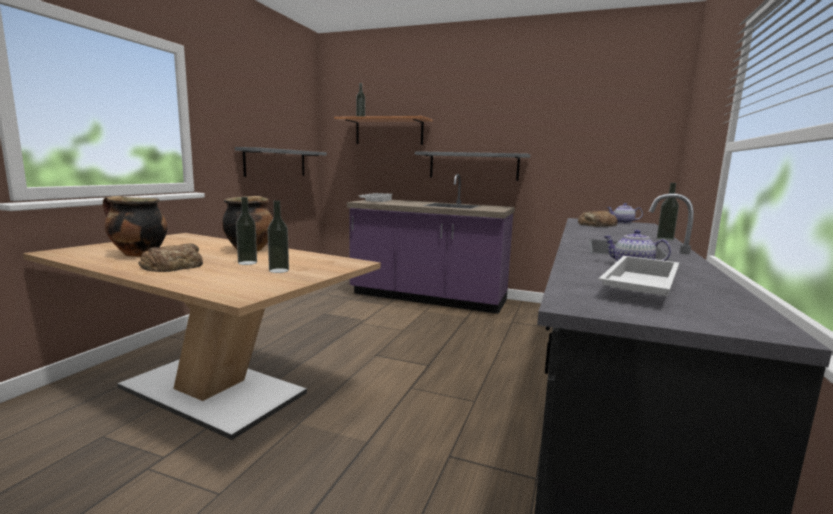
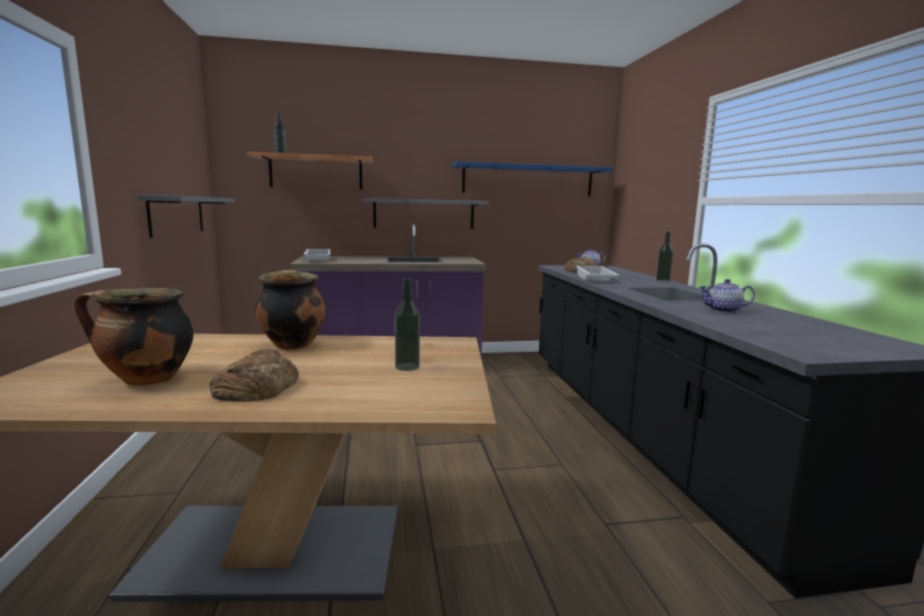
camera: 30 degrees left, 0 degrees up
(247, 263) = (342, 363): bottle -> none
(578, 133) = (528, 180): none -> blue shelf
(638, 287) = (782, 329): white tray -> white tray (594, 279)

